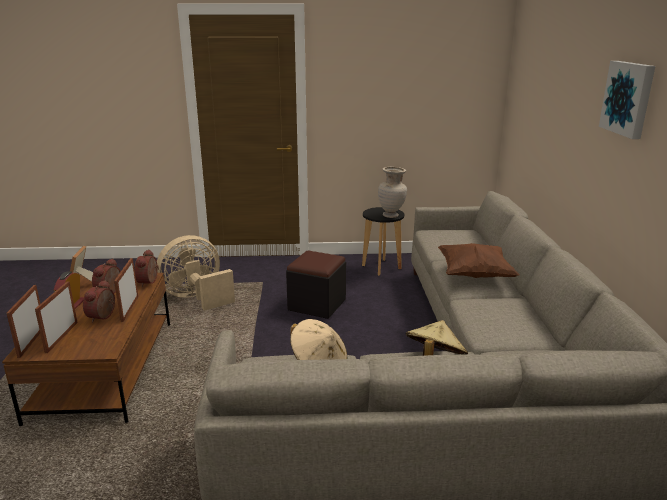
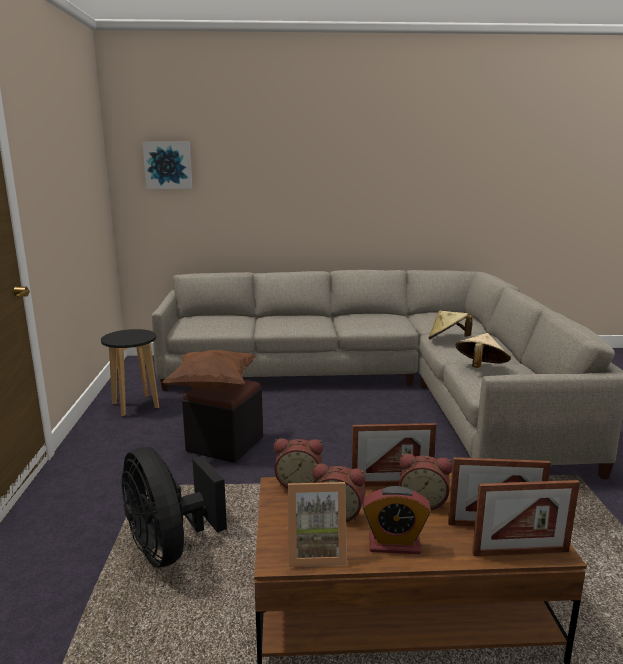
camera: 90 degrees left, 5 degrees down
(197, 298) = (169, 547): beige fan -> black fan
(391, 216) = (141, 333): beige vase -> none
(474, 274) = (300, 321): brown pillow -> brown pillow (212, 385)
(628, 98) = (350, 154): picture -> picture (168, 165)

